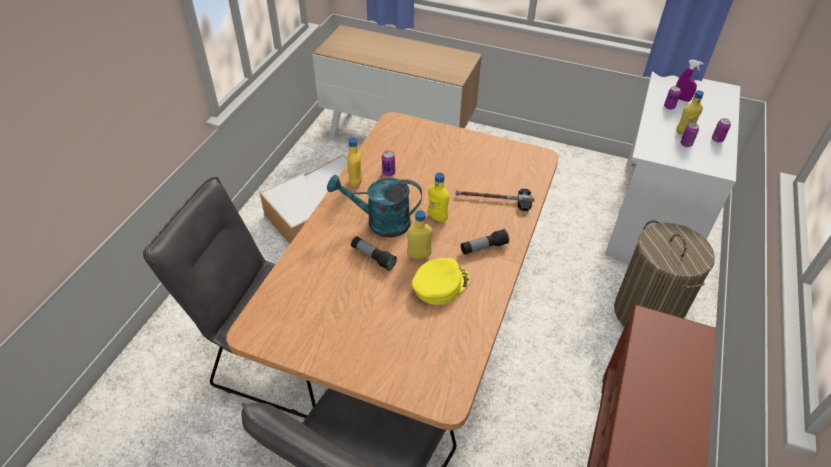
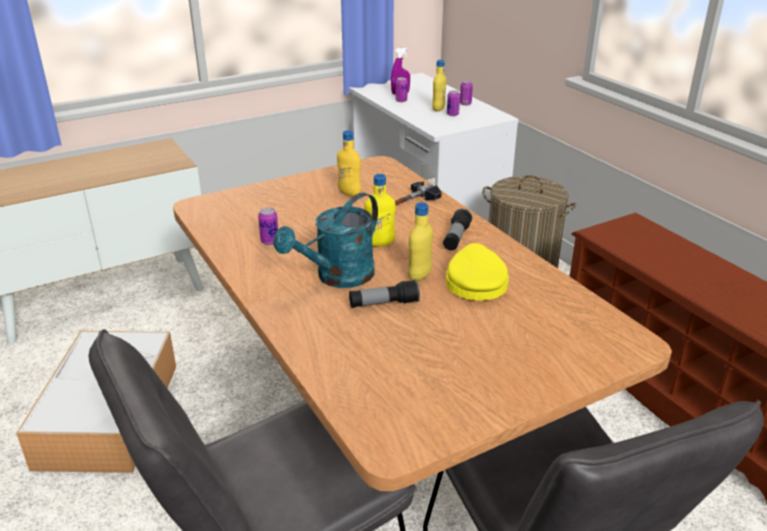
camera: 50 degrees left, 15 degrees down
(355, 182) = (249, 266): yellow bottle -> yellow bottle (349, 193)

